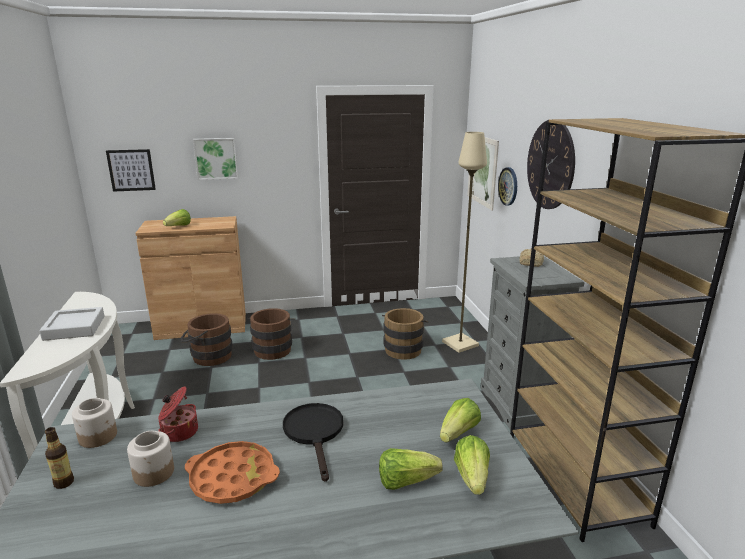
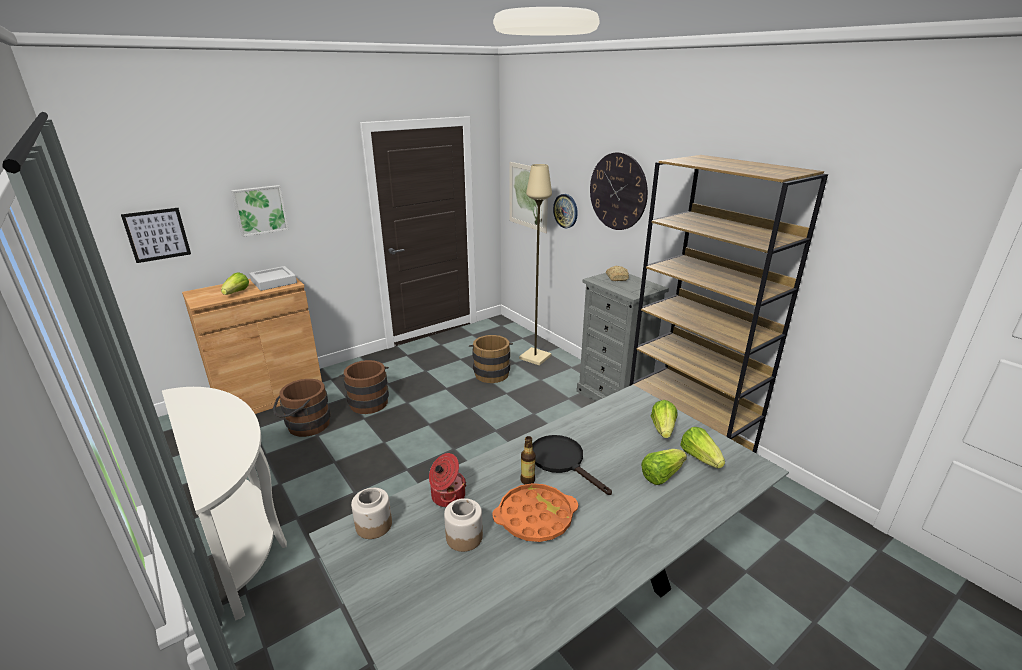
camera: 25 degrees left, 5 degrees up
(64, 483) = (390, 575): bottle -> bottle (527, 480)
(74, 328) = (214, 430): grey tray -> grey tray (274, 282)

